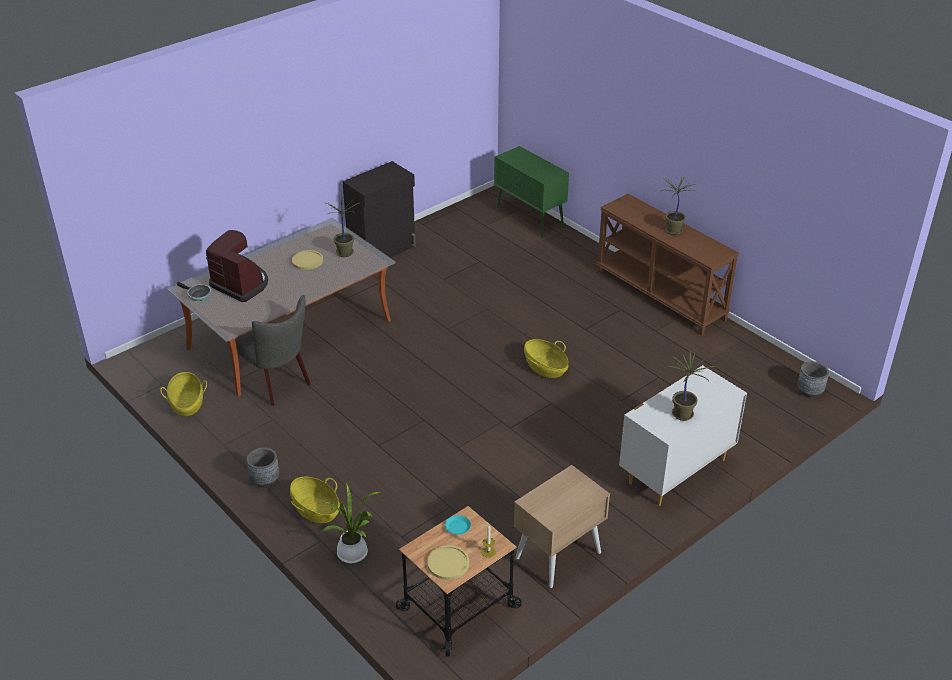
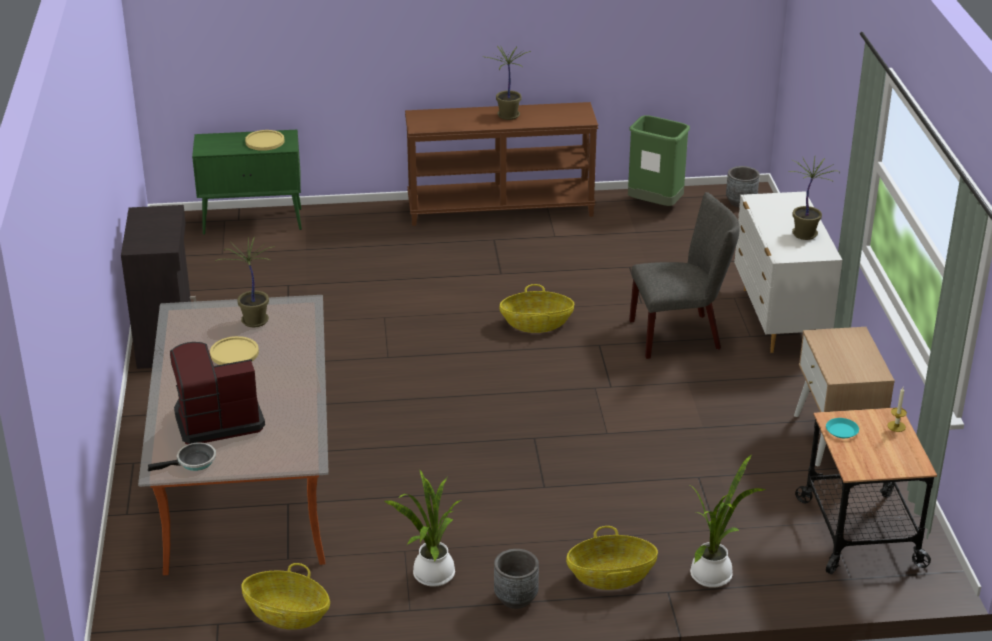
camera: 55 degrees left, 5 degrees down
(258, 439) = (431, 576): none -> potted plant
(277, 383) = (336, 522): grey chair -> grey chair (681, 334)
(448, 563) = (893, 457): yellow plate -> yellow plate (265, 141)
(751, 355) = (655, 205): none -> green trash can

